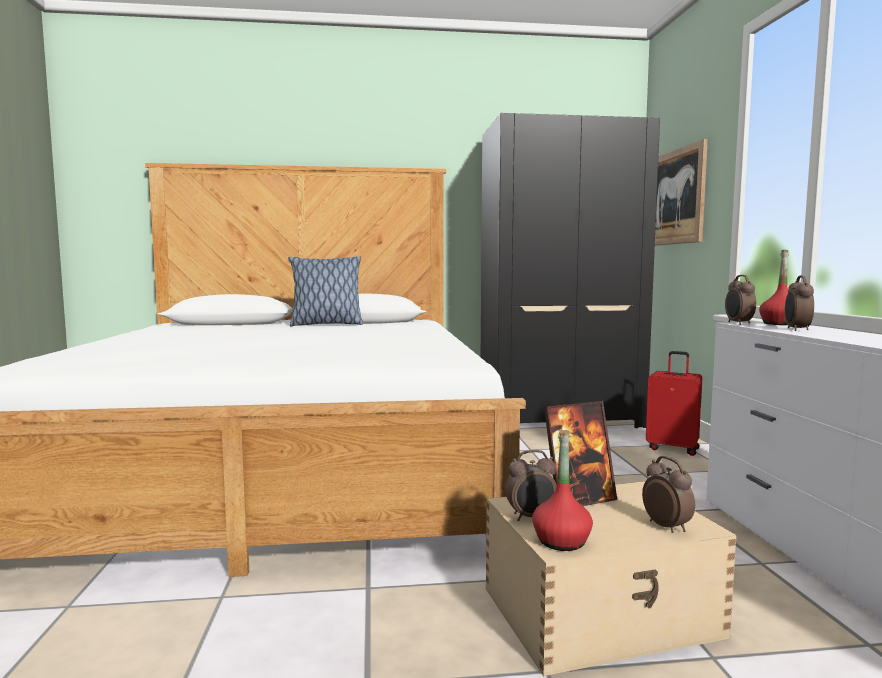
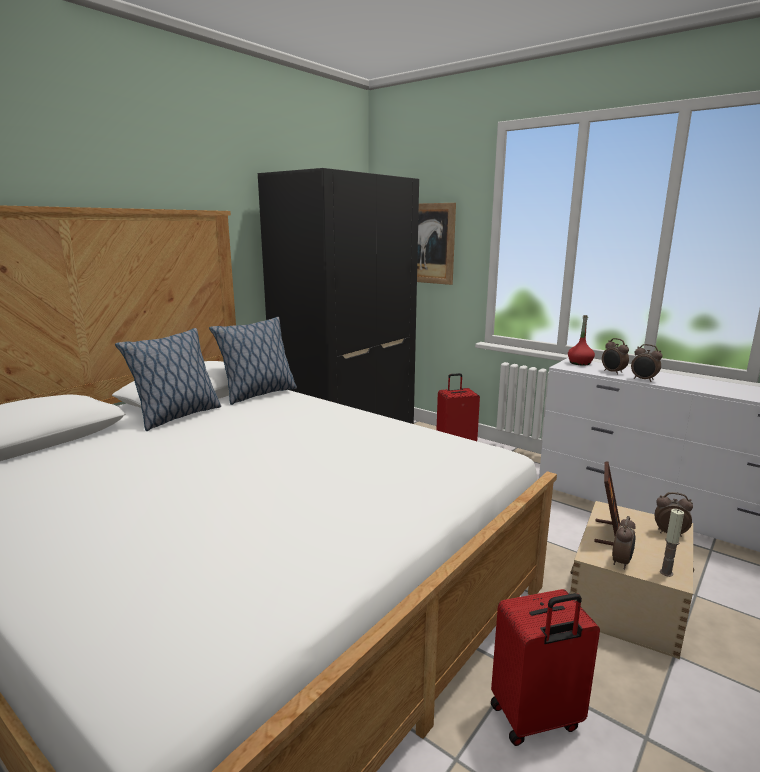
camera: 45 degrees left, 10 degrees up
(313, 616) = (536, 719): none -> red suitcase
(408, 324) = (258, 394): none -> pillow
(561, 541) = (666, 572): red bottle -> candle
(738, 323) = (565, 367): alarm clock -> alarm clock (643, 380)

